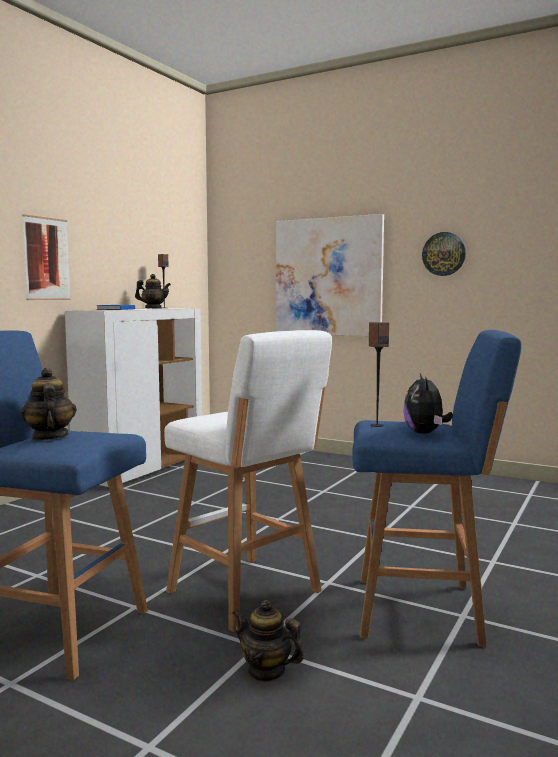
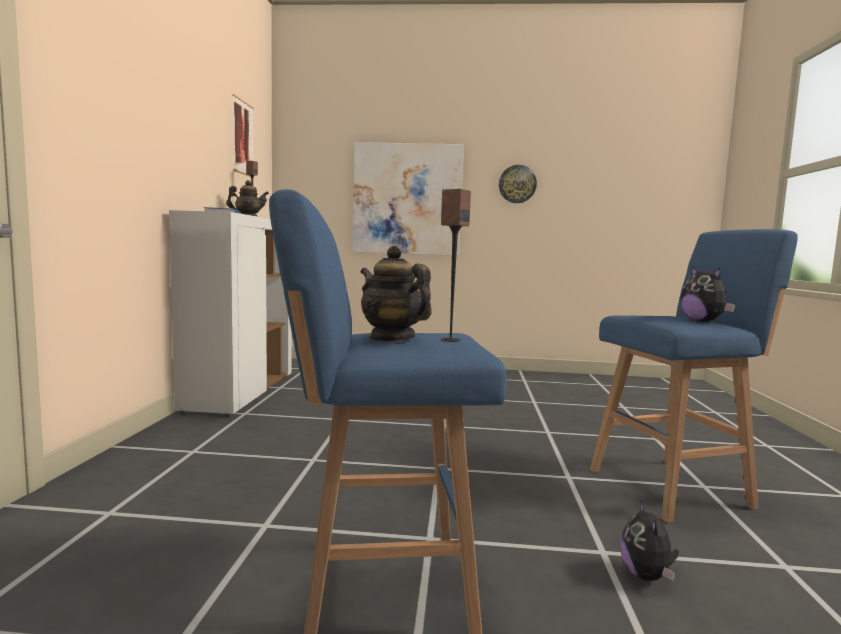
camera: 25 degrees left, 0 degrees up
(46, 259) = (151, 144): picture -> picture (243, 138)
(247, 593) = (518, 501): white stool -> none
(266, 671) = (646, 576): teapot -> plush toy
(376, 425) = (648, 317): speaker -> speaker (450, 340)

